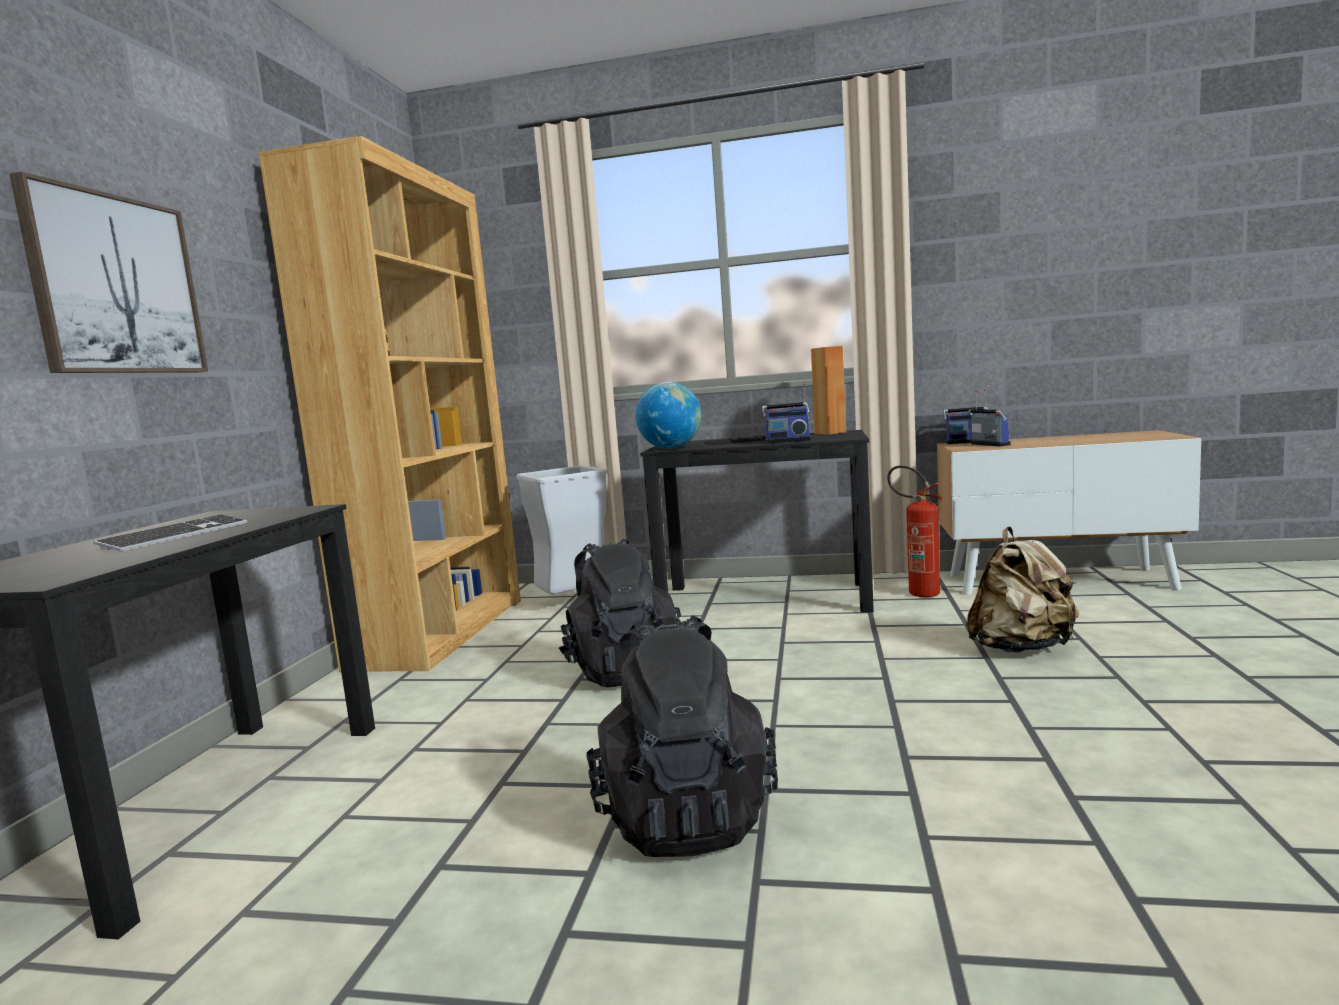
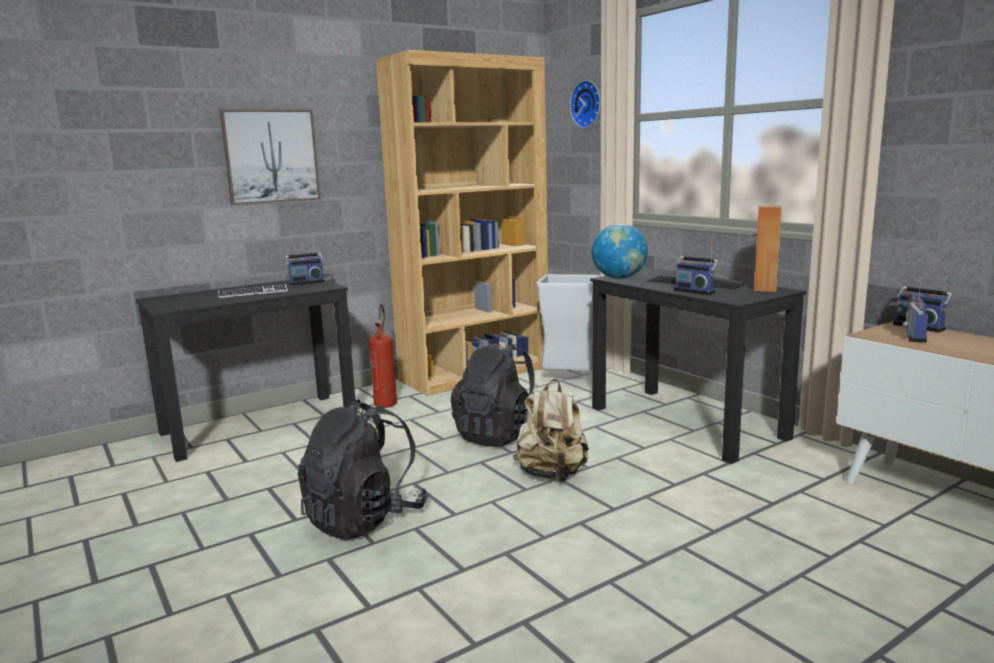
camera: 45 degrees right, 5 degrees up
(233, 514) = (306, 282): none -> radio
(509, 264) = (587, 104): none -> wall clock
(917, 592) = (809, 463): fire extinguisher -> fire extinguisher (386, 402)
(1021, 648) = (758, 539): beige backpack -> beige backpack (552, 475)

